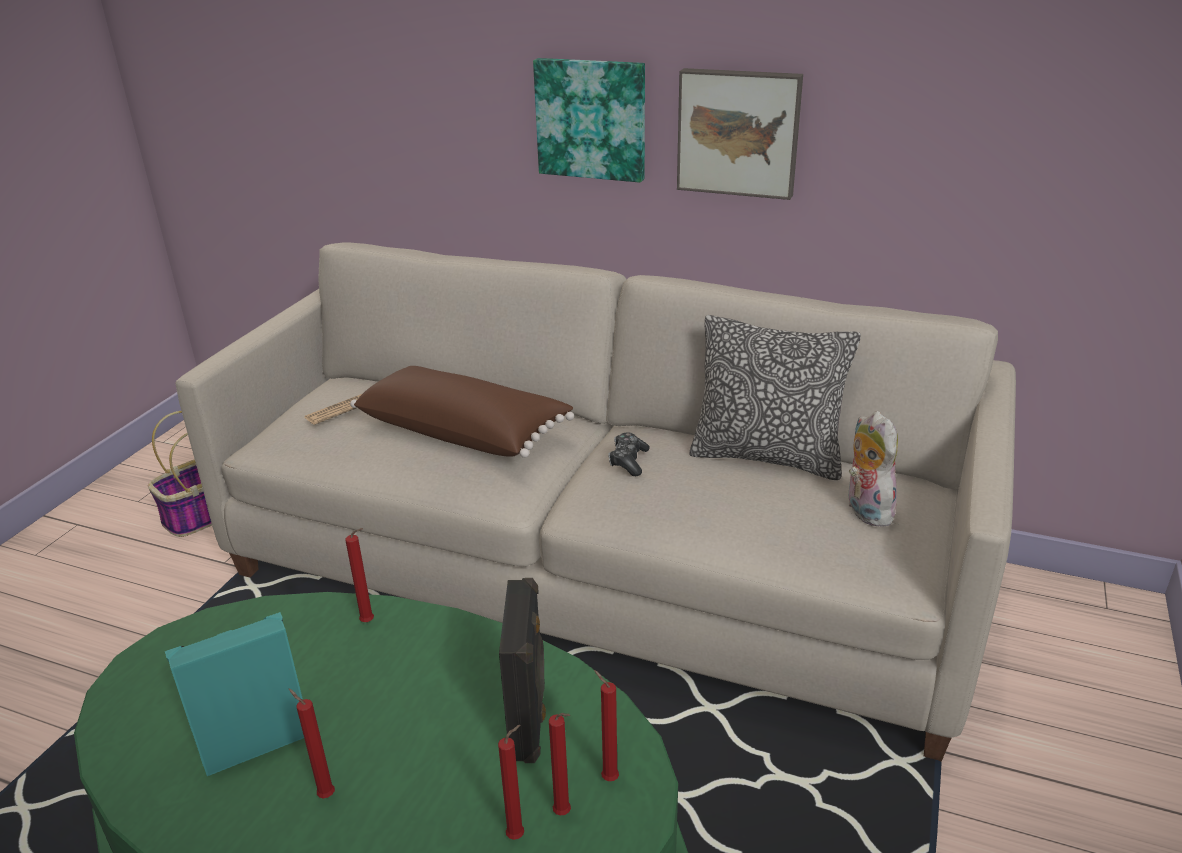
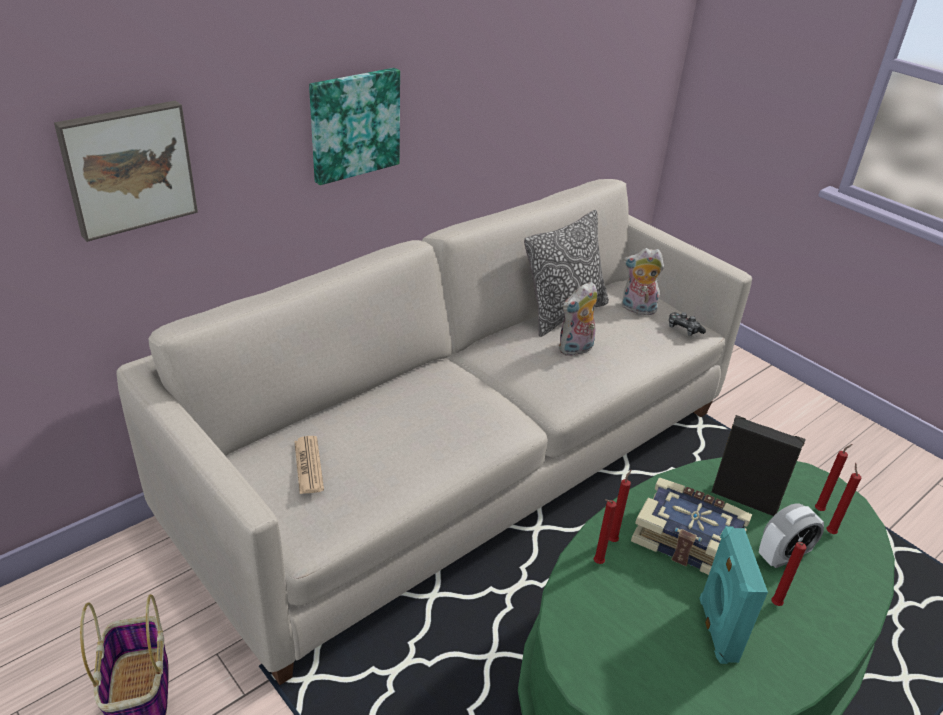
camera: 65 degrees left, 5 degrees up
(409, 684) = (688, 538): none -> book
(427, 786) = (782, 556): none -> alarm clock
(464, 431) = (422, 413): brown pillow -> none
(607, 777) = (799, 485): red candle -> red candle (596, 563)
(628, 461) = (532, 359): game controller -> game controller (683, 329)
(686, 484) = (576, 350): none -> plush toy
(739, 132) = (455, 104): picture -> picture (128, 168)

